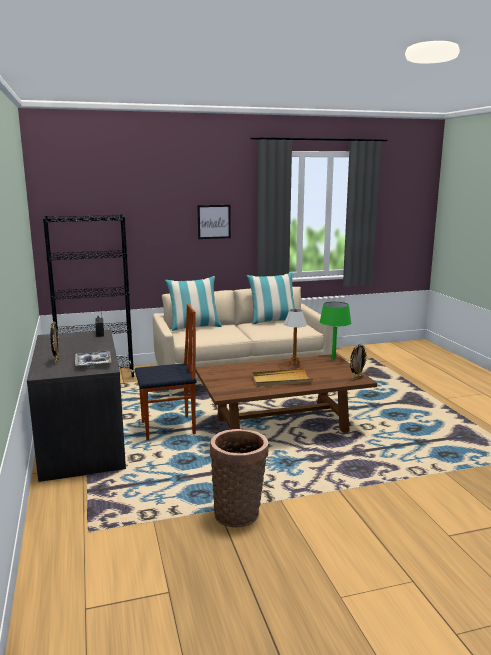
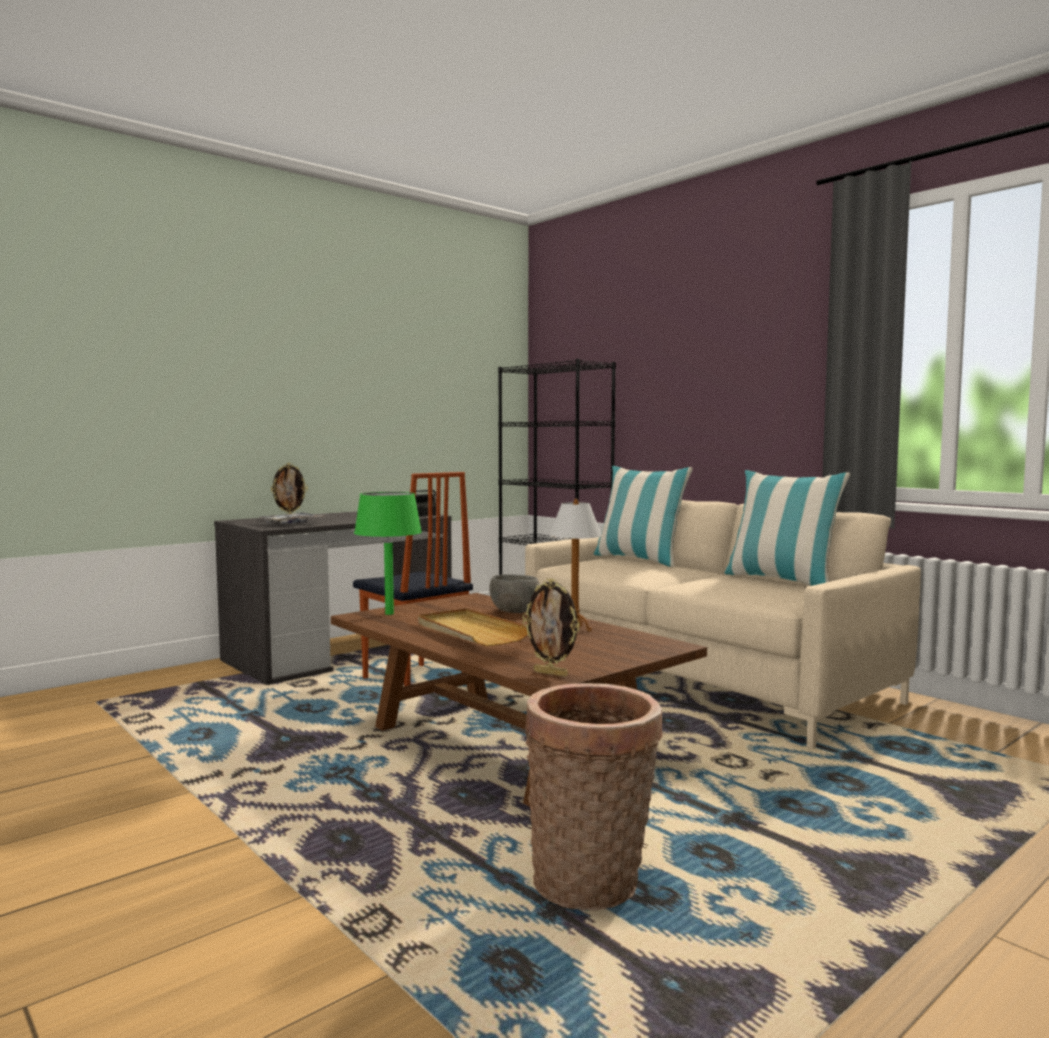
camera: 65 degrees right, 10 degrees down
(214, 221) = (757, 370): picture -> none
(239, 512) = (144, 768): basket -> basket (592, 884)
(250, 367) = (515, 612): none -> grey bowl
(333, 359) = (661, 648): green table lamp -> green table lamp (389, 614)

